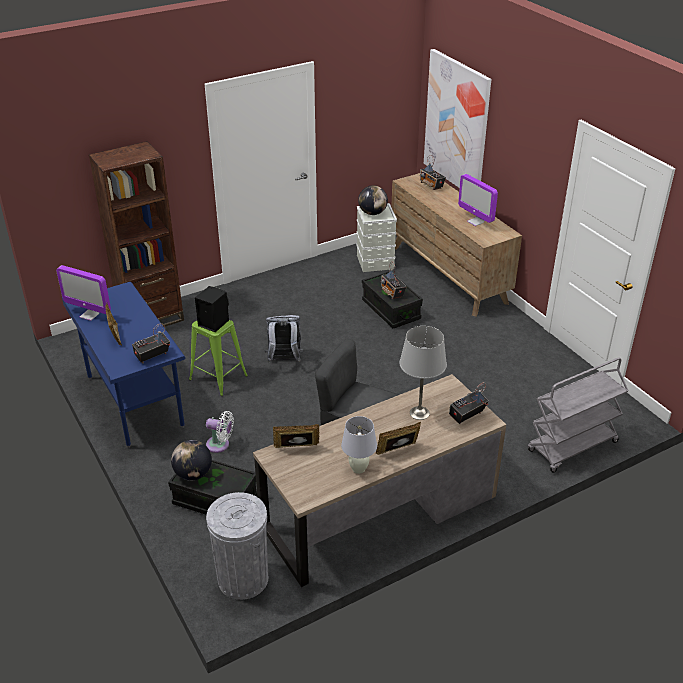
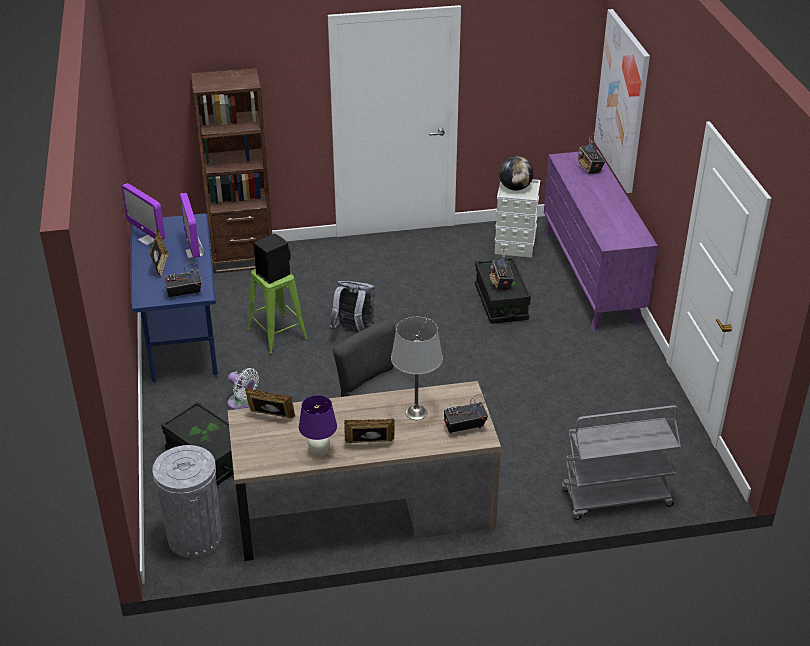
camera: 20 degrees right, 0 degrees up
(193, 474) = (189, 423): globe -> none
(358, 469) = (319, 452): white table lamp -> purple table lamp
(448, 274) = (591, 276): brown dresser -> purple dresser
(476, 222) = (613, 219): monitor -> monitor (195, 253)

